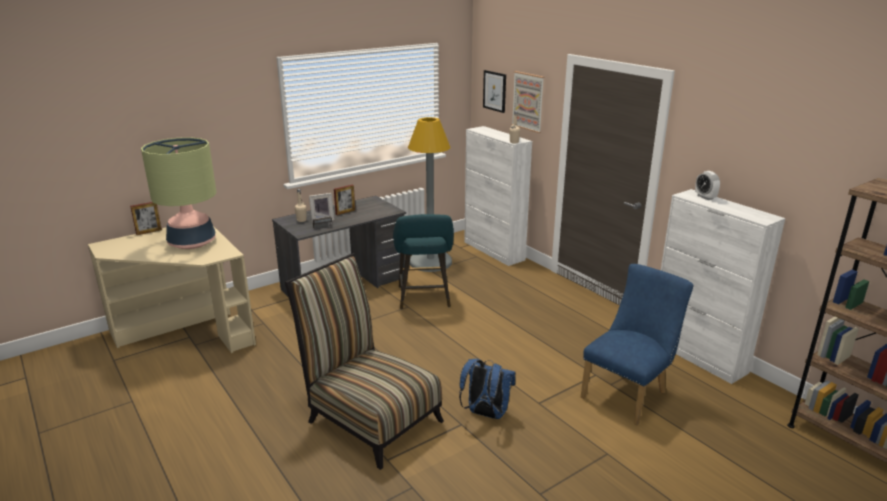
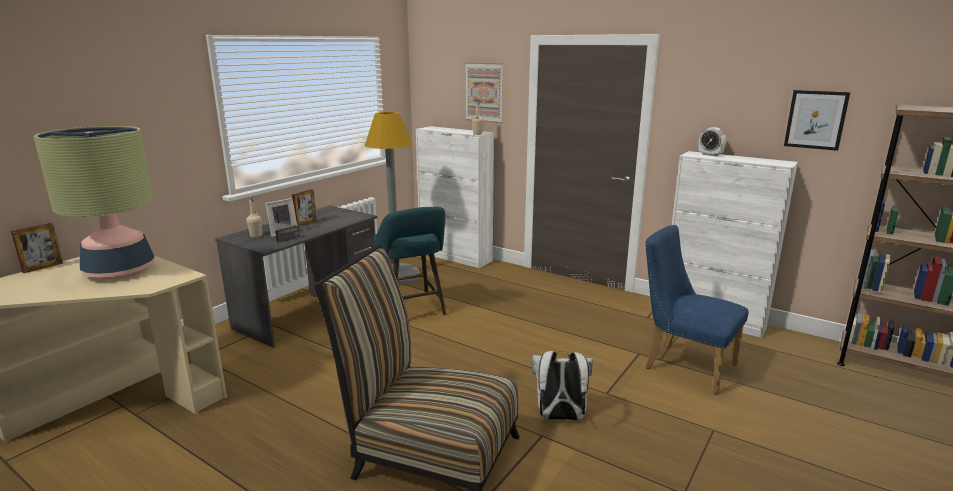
camera: 20 degrees left, 5 degrees down
(485, 413) = (559, 417): blue backpack -> white backpack
(494, 91) = (441, 87): picture -> picture (816, 119)
(628, 393) = (683, 365): blue chair -> blue chair turned 75 degrees counterclockwise

